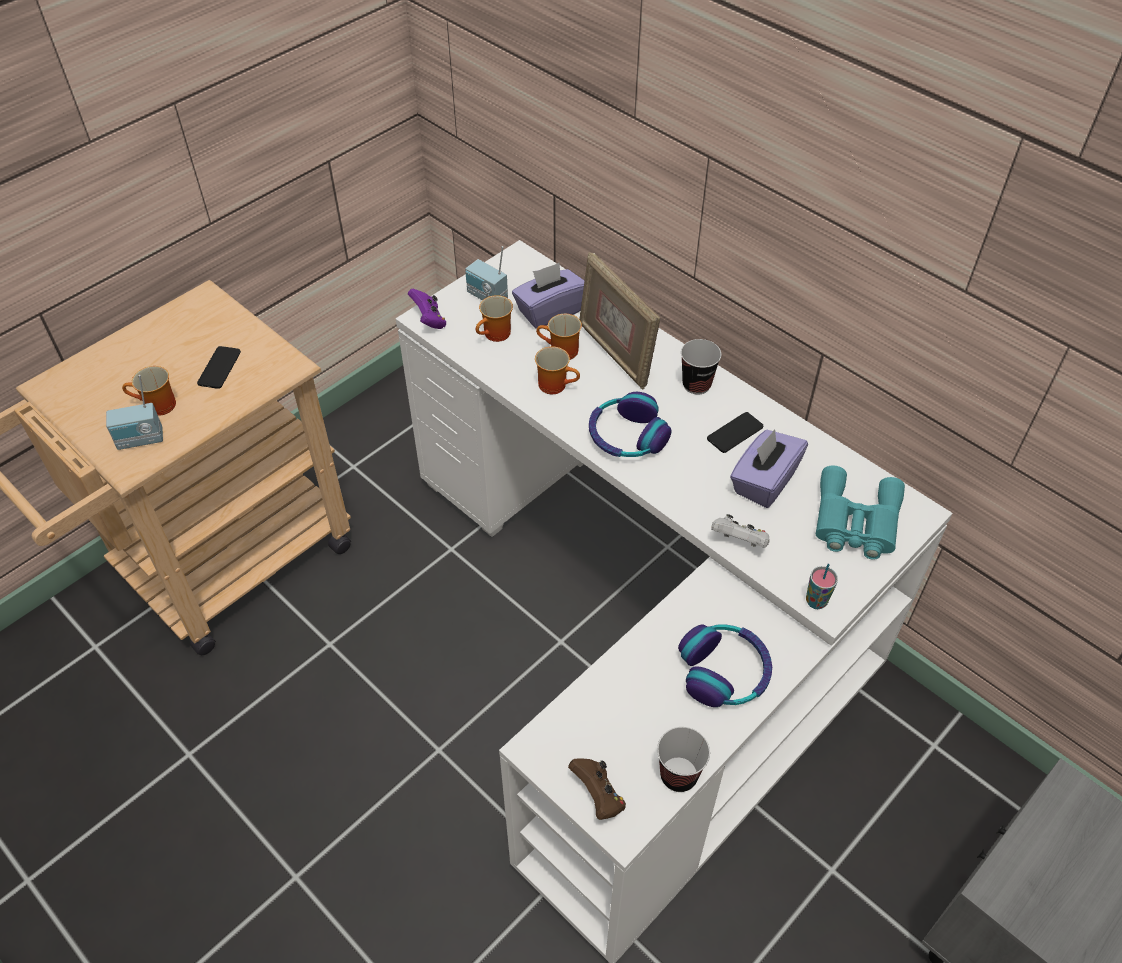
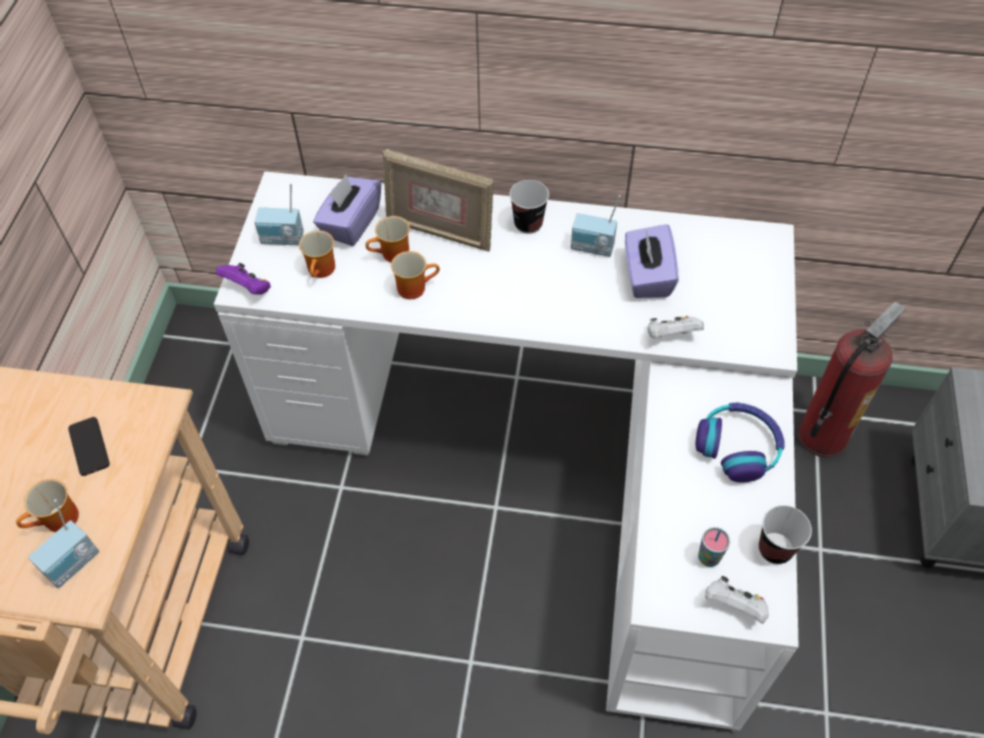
camera: 35 degrees left, 5 degrees up
(598, 796) = (734, 606): brown game controller -> white game controller
(627, 436) = (511, 299): headphones -> none
(735, 433) = (592, 248): phone -> radio
(816, 601) = (762, 350): cup -> cup (708, 558)
(855, 522) = (736, 271): turquoise binoculars -> none
(923, 770) = (822, 435): none -> fire extinguisher

